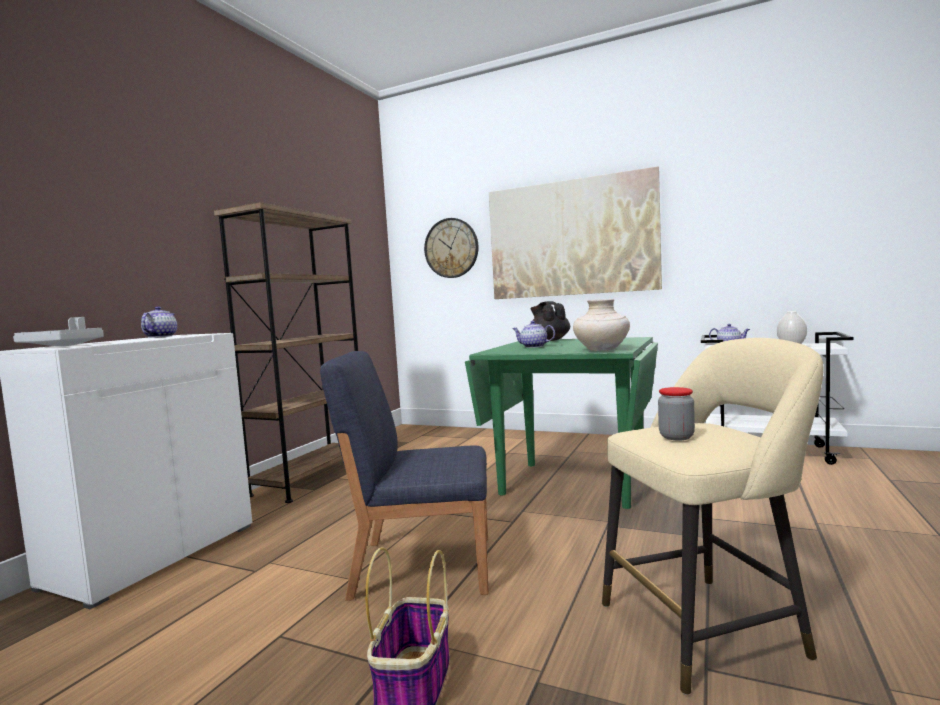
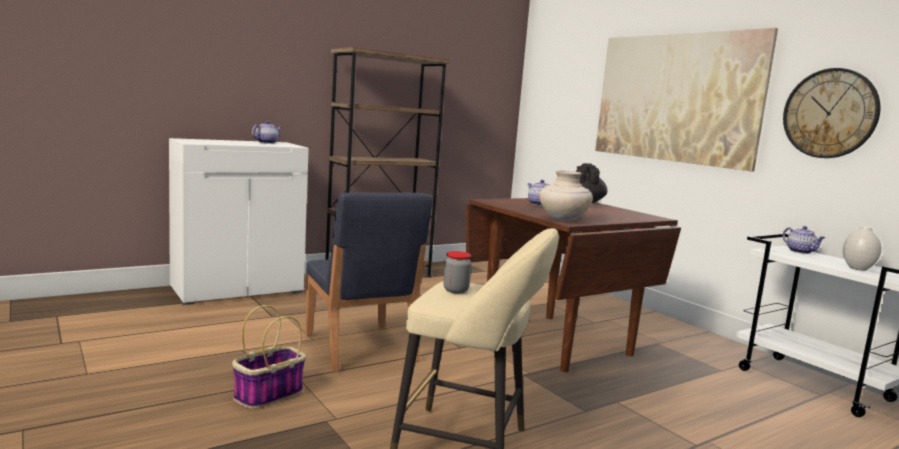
camera: 30 degrees right, 5 degrees up
(65, 346) = (200, 141): grey tray -> none
(421, 565) = (360, 348): blue chair -> blue chair turned 150 degrees counterclockwise
(451, 248) = (570, 91): wall clock -> wall clock (830, 113)
(572, 484) = (555, 341): green dining table -> brown dining table

